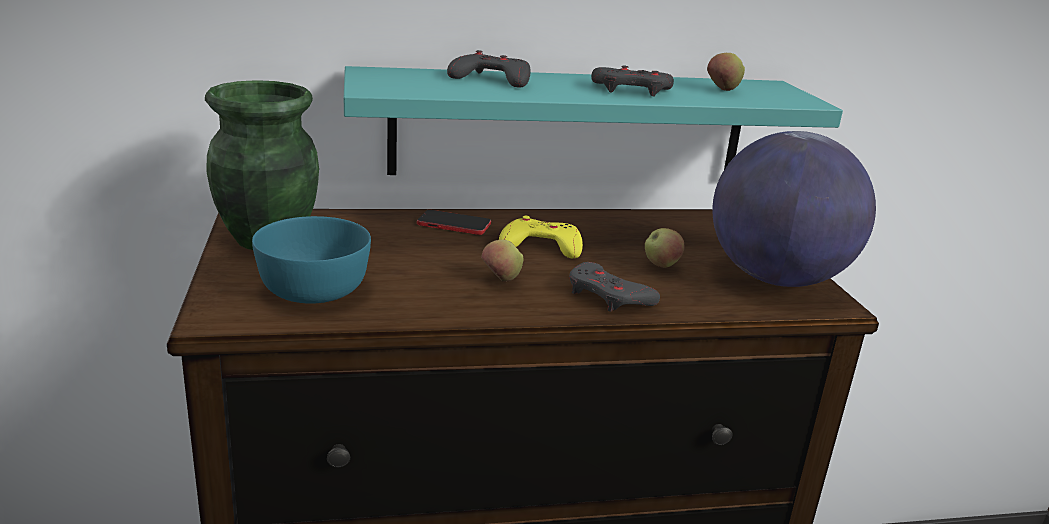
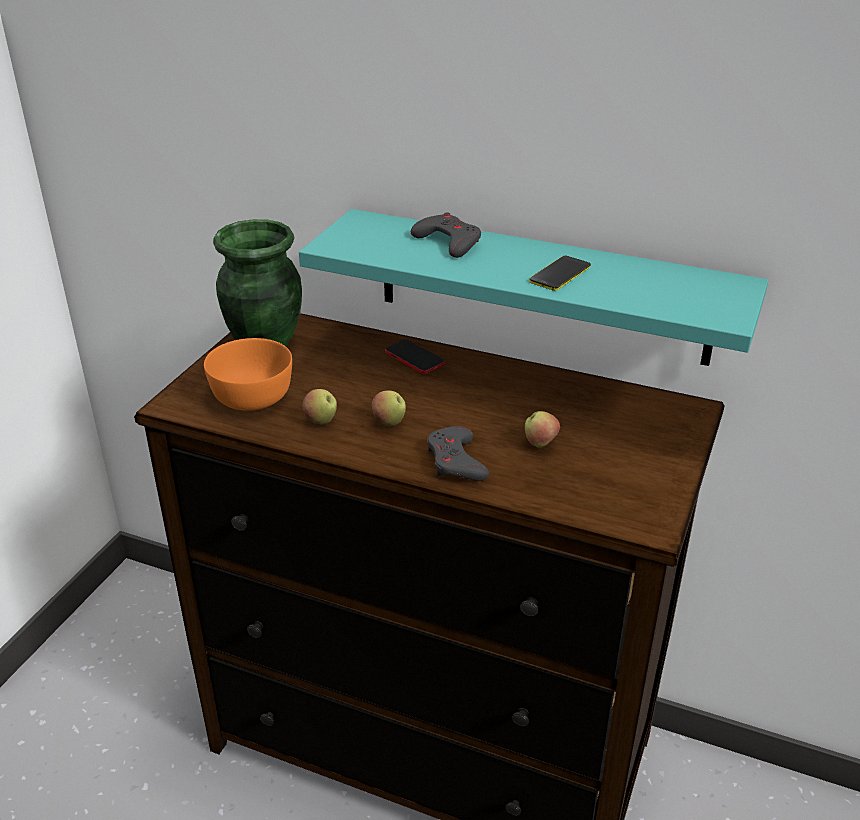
camera: 35 degrees right, 10 degrees up
(315, 289) = (253, 396): turquoise bowl -> orange bowl
(541, 246) = (460, 397): yellow game controller -> none
(631, 90) = (560, 274): grey game controller -> phone
(722, 90) = (660, 286): apple -> apple (321, 421)
(776, 279) = (632, 486): globe -> none

